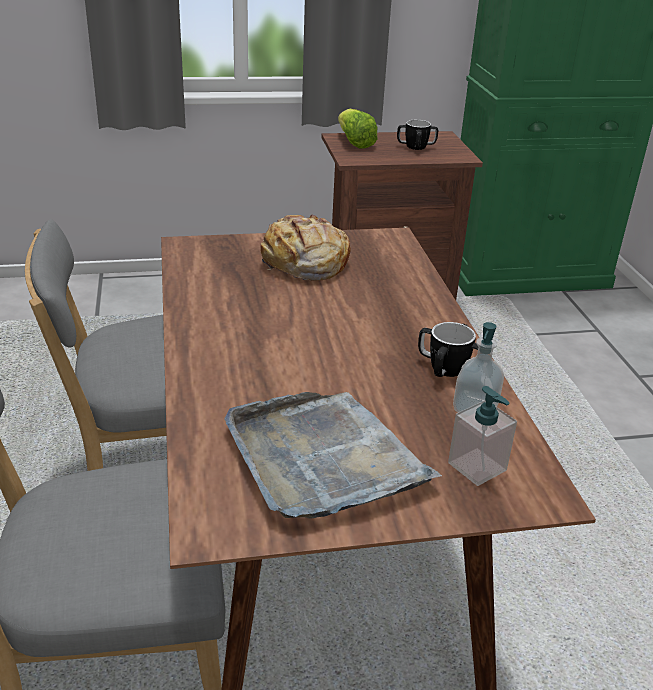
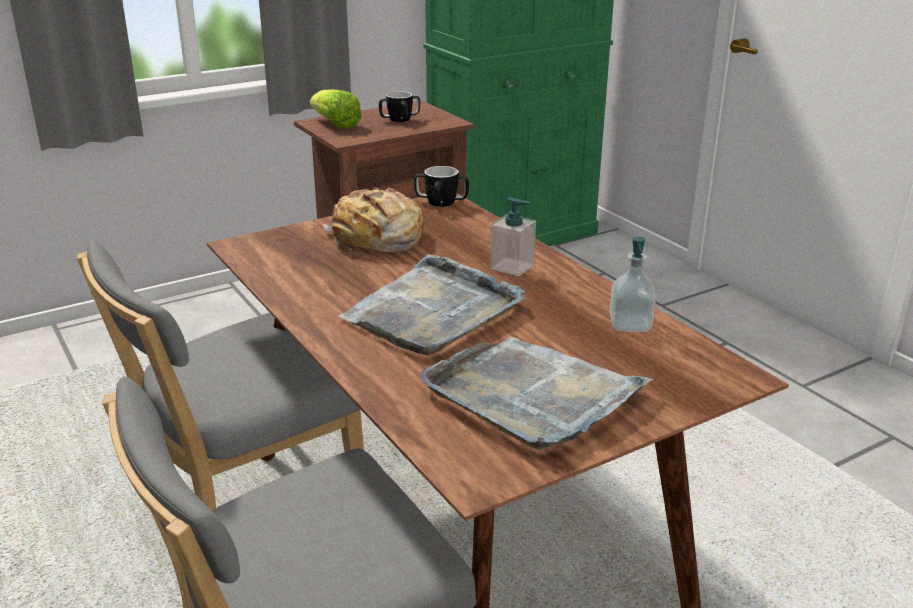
camera: 20 degrees left, 5 degrees down
(299, 348) = (433, 311): none -> grey tray
(448, 368) = (582, 299): mug -> mug (441, 203)
(477, 467) = (668, 369): soap dispenser -> soap dispenser (512, 267)

